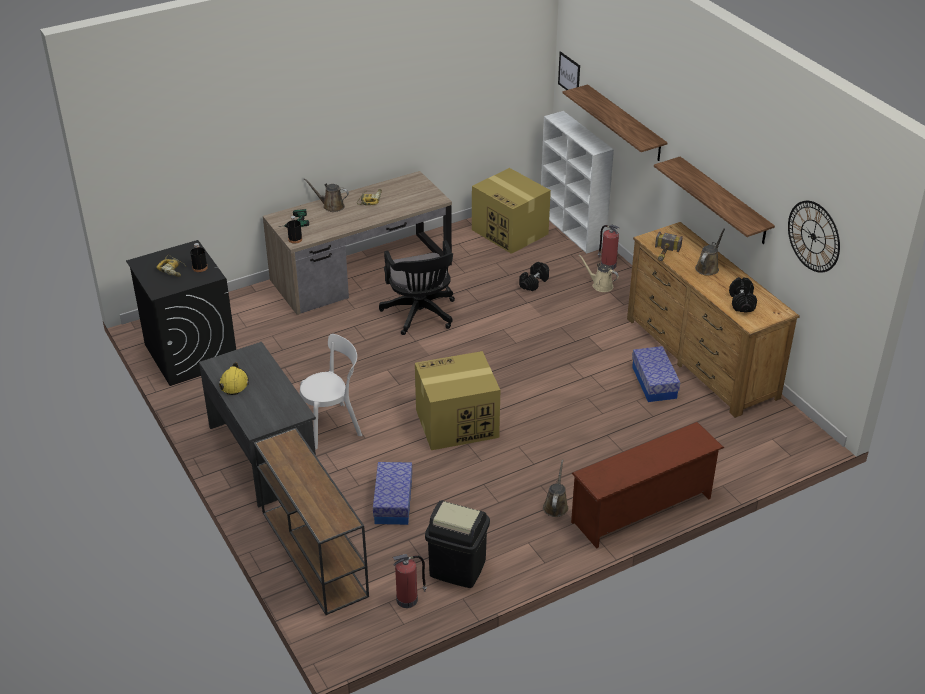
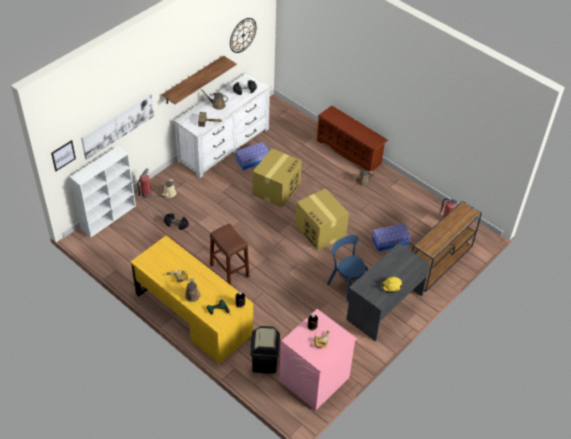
camera: 110 degrees left, 10 degrees up
(190, 353) = (314, 379): black washing machine -> pink washing machine
(333, 425) = (346, 283): white chair -> blue chair
(361, 273) = (193, 314): brown desk -> yellow desk
(420, 315) = (229, 271): black office chair -> brown stool
(457, 568) = (419, 207): black trash can -> black trash can (265, 362)
(510, 232) = (120, 247): cardboard box -> cardboard box (276, 189)
(625, 123) = (118, 125): shelf -> picture
(701, 357) = (224, 145): brown dresser -> white dresser

